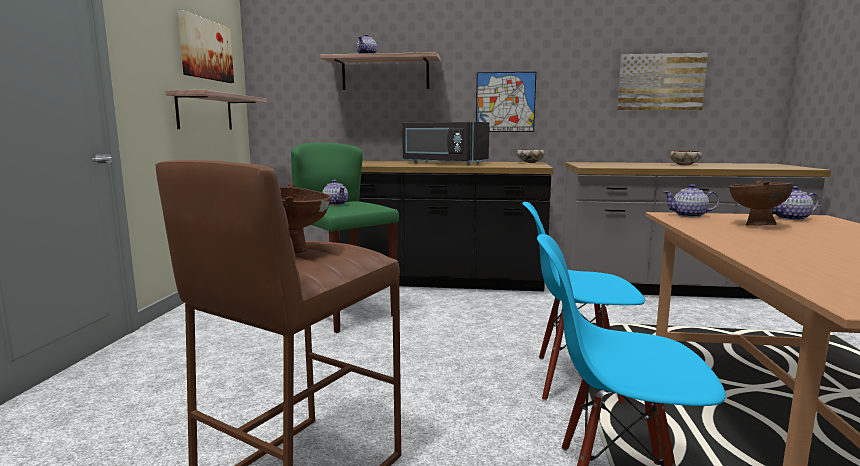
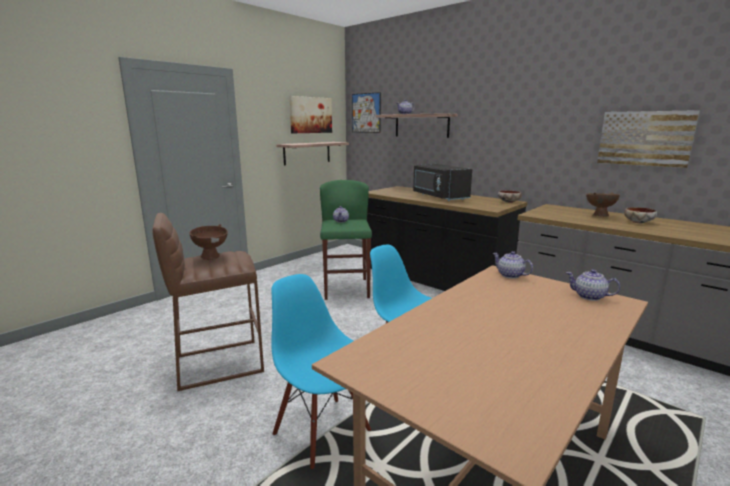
camera: 35 degrees right, 5 degrees up
(505, 102) = (502, 150): picture -> picture (366, 113)
(756, 226) = (524, 296): brown bowl -> brown bowl (599, 216)

